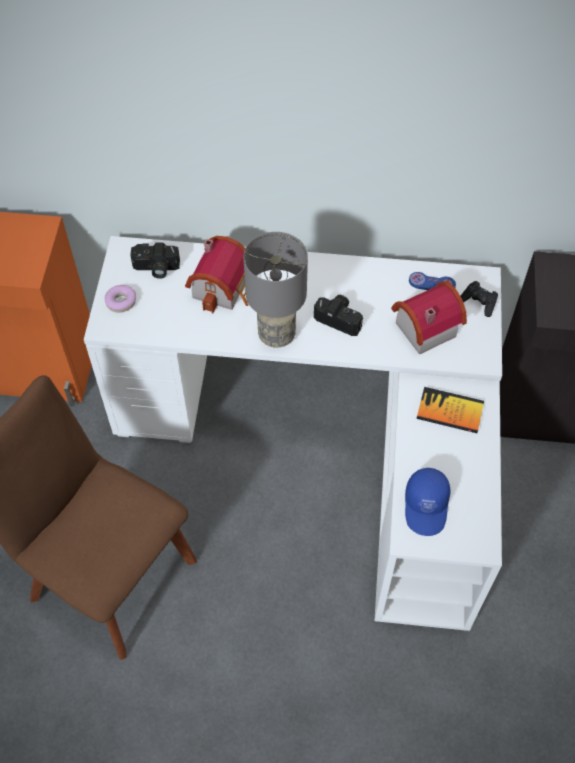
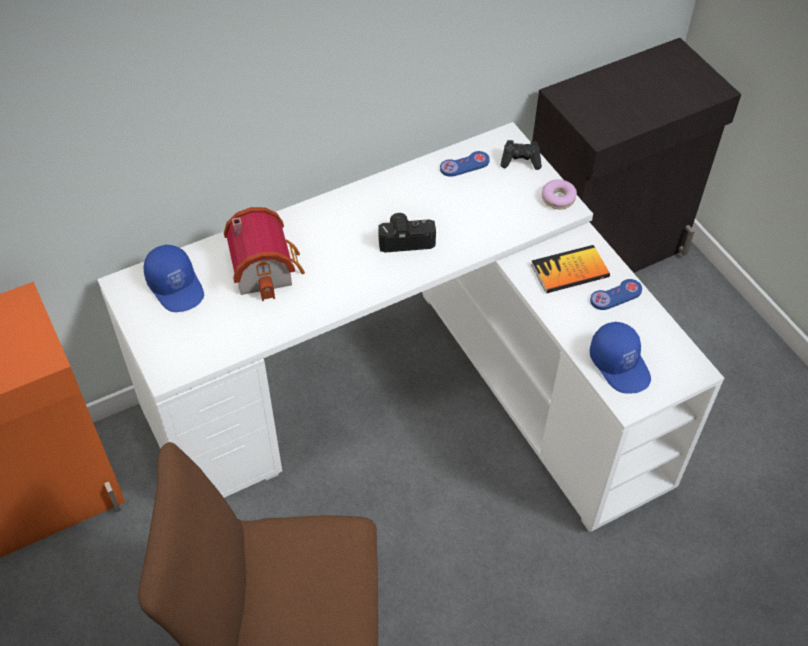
camera: 35 degrees left, 5 degrees down
(121, 302) = (165, 337): donut -> donut (558, 198)
(156, 268) = (176, 286): camera -> blue cap
(277, 336) = (358, 286): grey table lamp -> none
(422, 327) = (488, 208): toy house -> none
(469, 451) = (616, 295): none -> blue game controller

